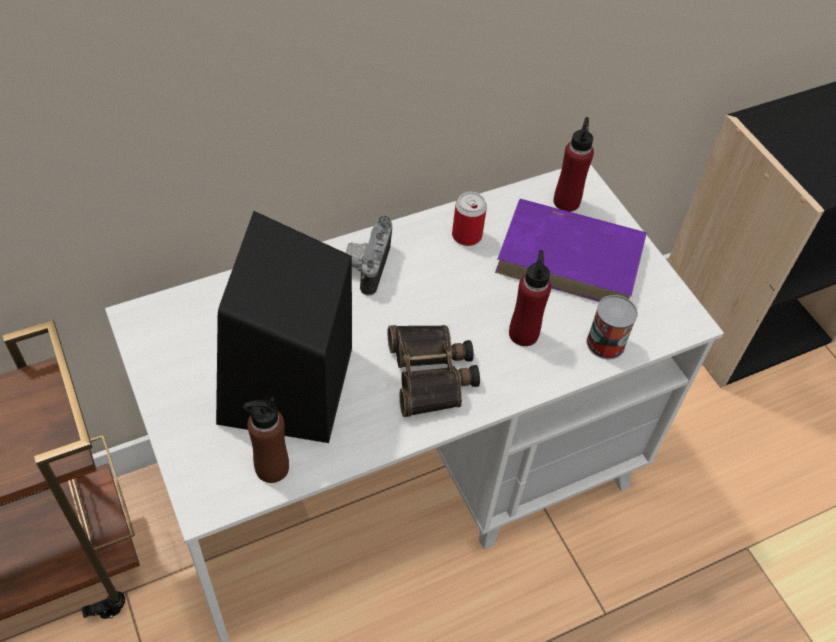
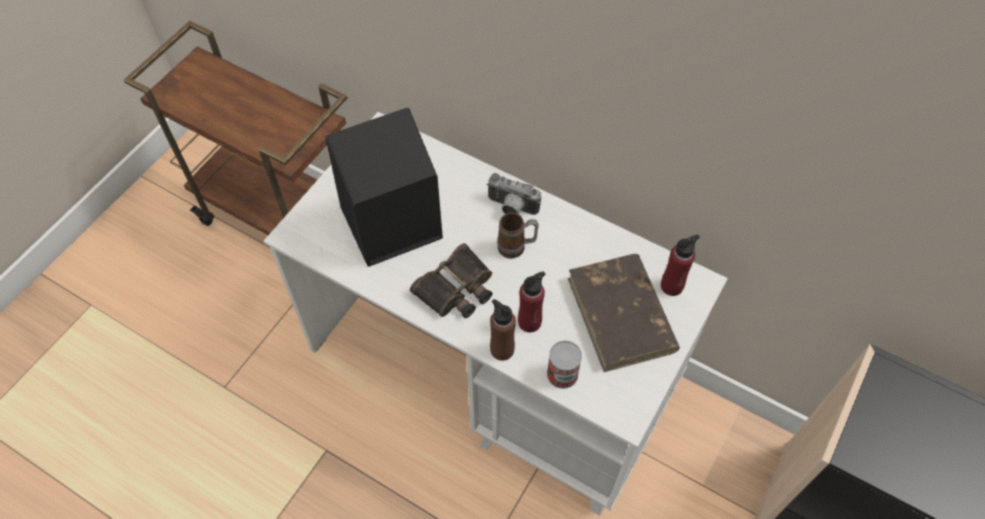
camera: 60 degrees right, 5 degrees up
(271, 468) = (332, 250): brown bottle -> brown bottle (502, 349)
(366, 266) = (511, 208): camera -> camera turned 135 degrees counterclockwise
(422, 291) = (517, 247): none -> mug
(466, 235) = (585, 245): can -> none
(571, 257) = (621, 315): purple book -> brown book

